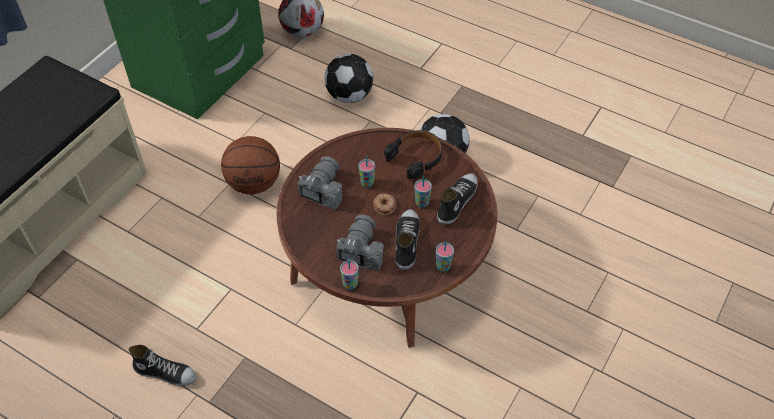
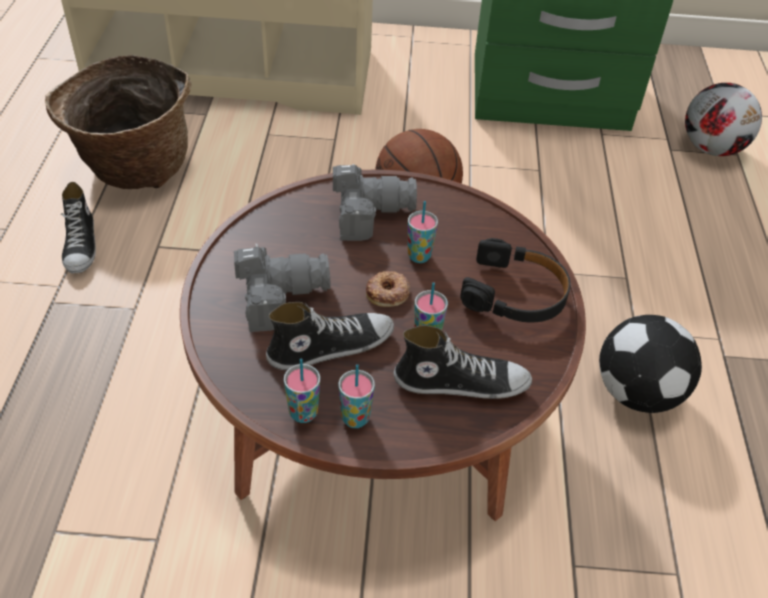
camera: 60 degrees right, 5 degrees down
(106, 320) = (134, 169): none -> basket
(350, 95) = (651, 238): football -> none
(350, 284) = (202, 305): cup -> cup (355, 418)

